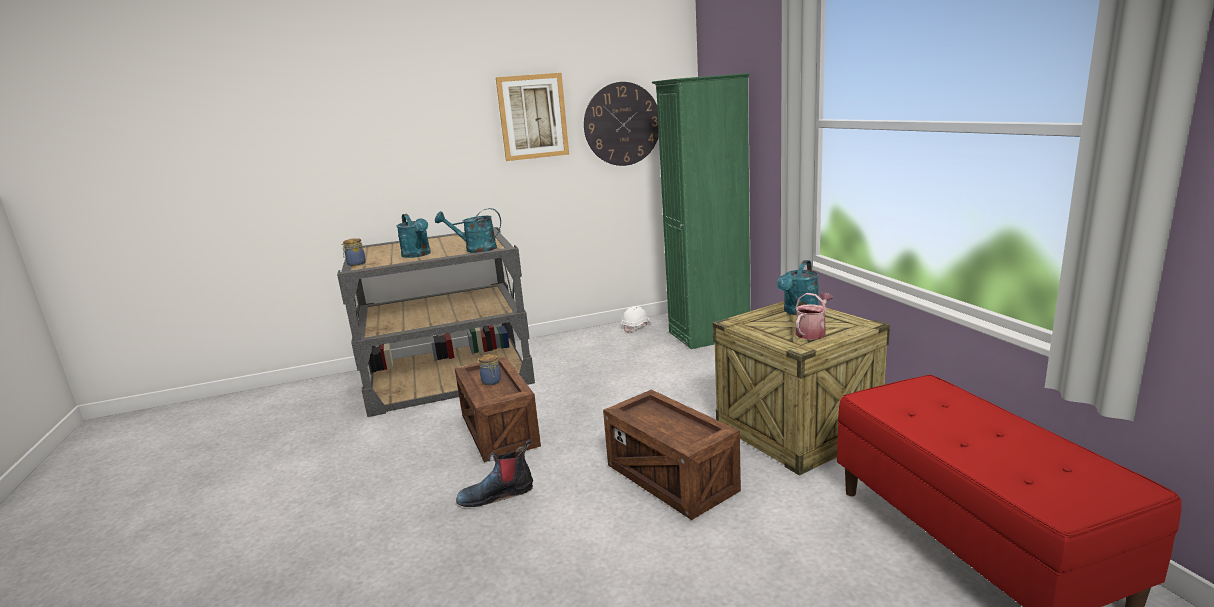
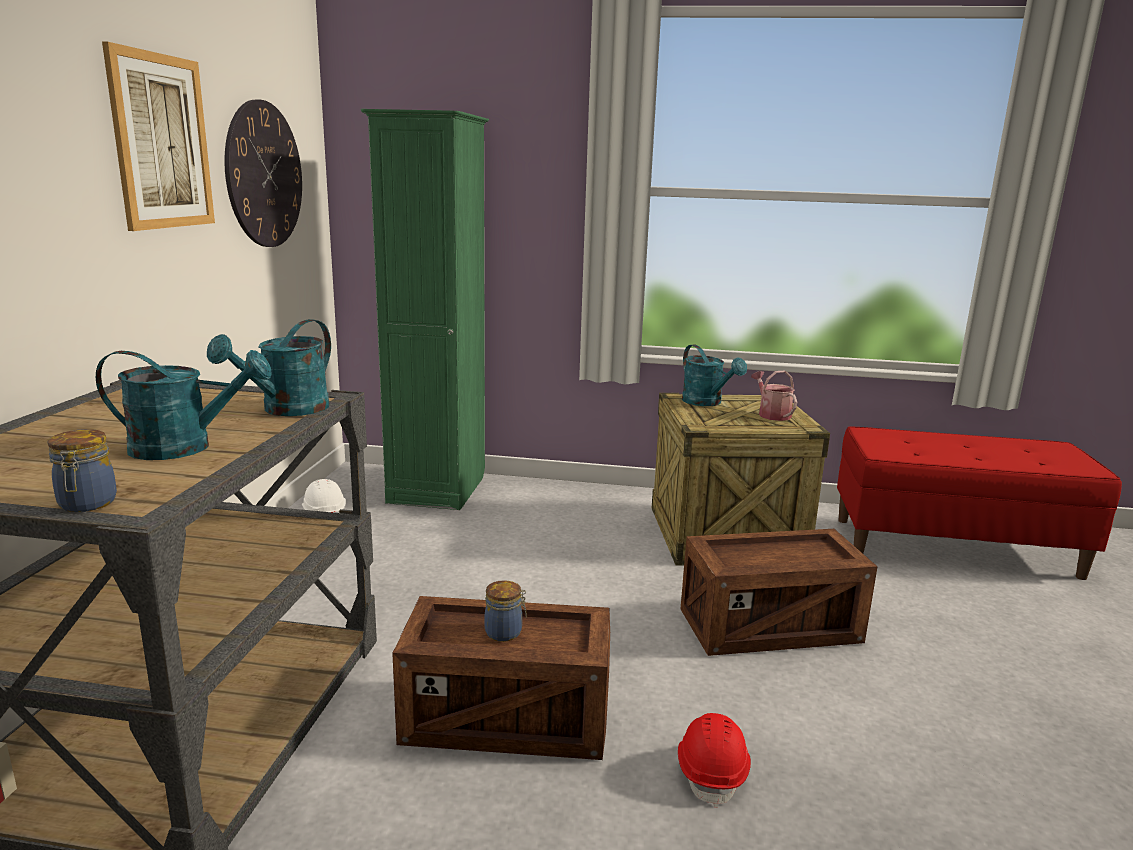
camera: 65 degrees left, 0 degrees up
(497, 494) = (712, 771): boot -> red hard hat

